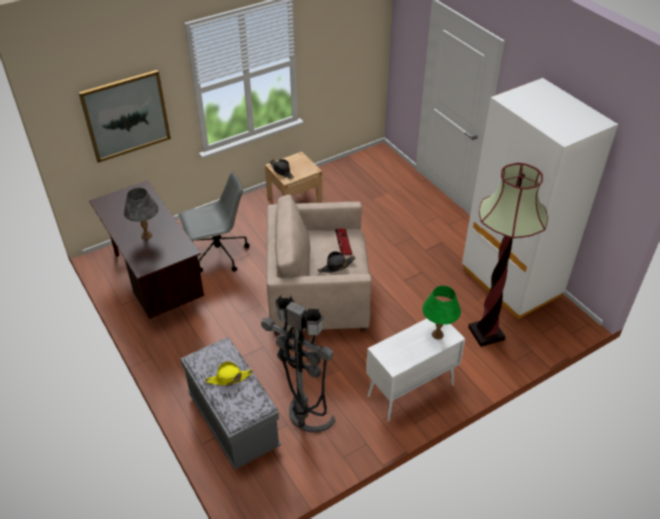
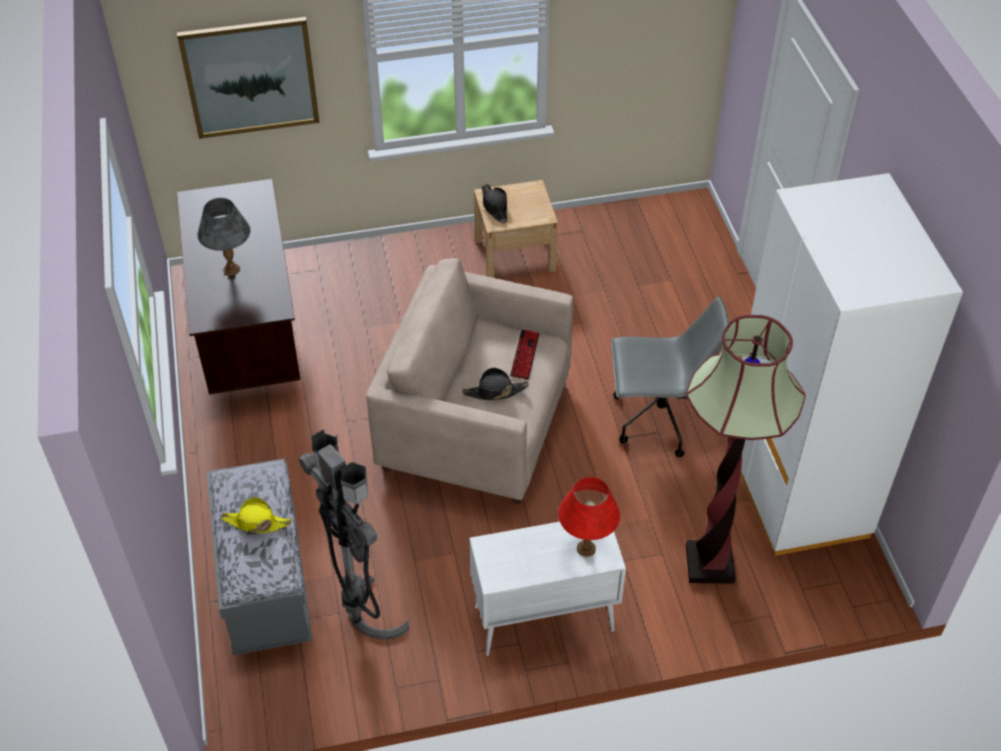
camera: 20 degrees right, 5 degrees up
(218, 255) = (357, 318): grey office chair -> grey office chair (658, 418)
(437, 335) = (585, 548): green table lamp -> red table lamp

